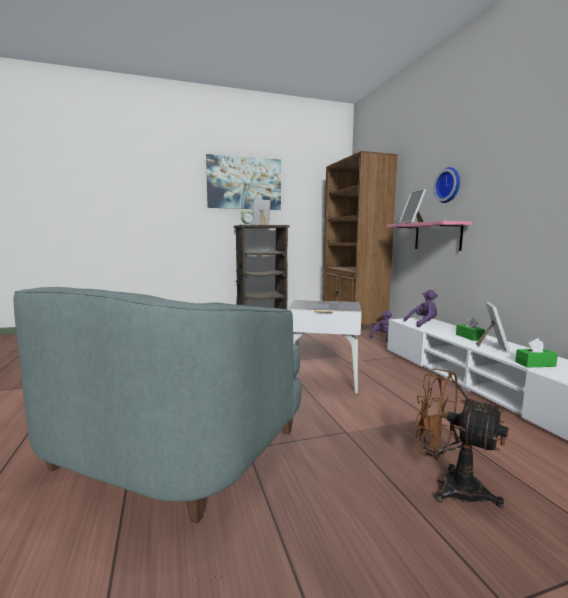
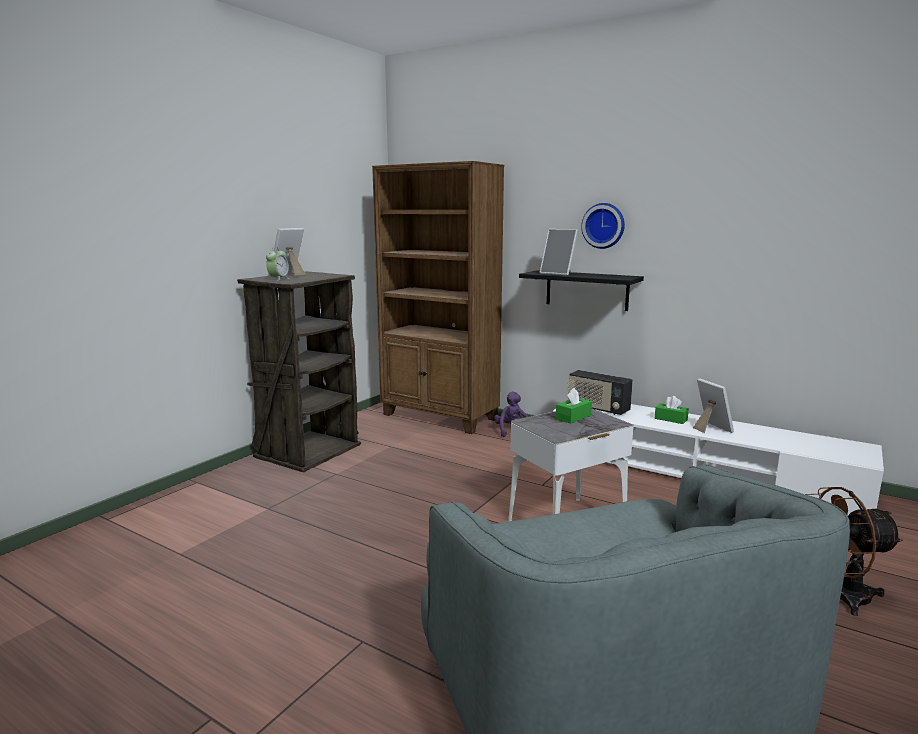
camera: 40 degrees left, 5 degrees up
(244, 183) = (244, 194): picture -> none
(423, 323) = (597, 408): purple plush toy -> radio
(437, 236) = (586, 290): pink shelf -> black shelf
(535, 364) = (772, 442): green tissue box -> green tissue box (573, 417)

